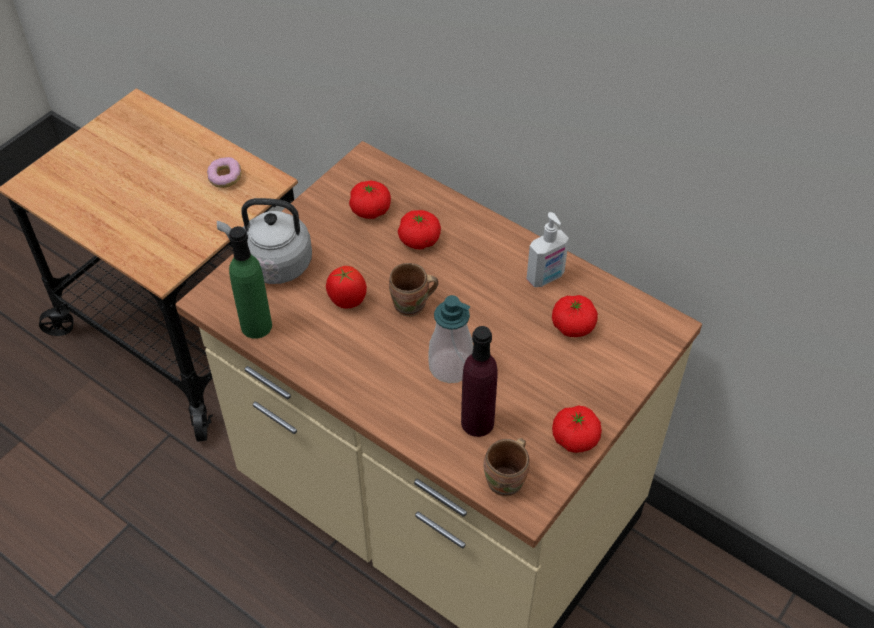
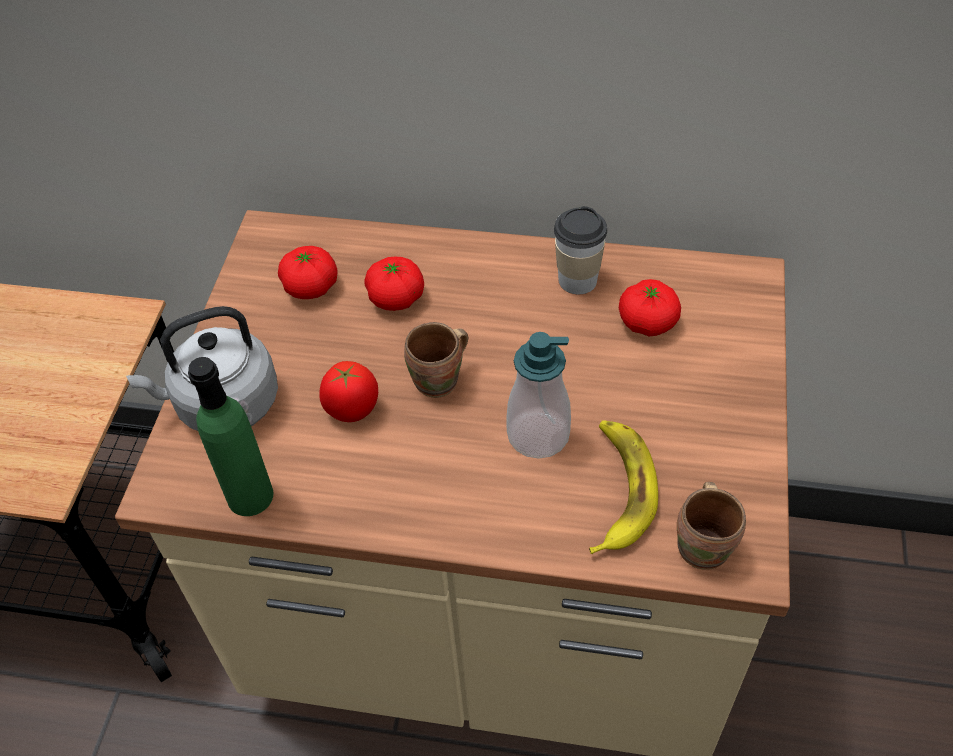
camera: 25 degrees left, 0 degrees up
(225, 178) = (67, 334): donut -> none
(477, 422) = (618, 489): purple bottle -> banana
(546, 278) = (577, 280): soap dispenser -> cup
(575, 438) = (745, 454): tomato -> none

